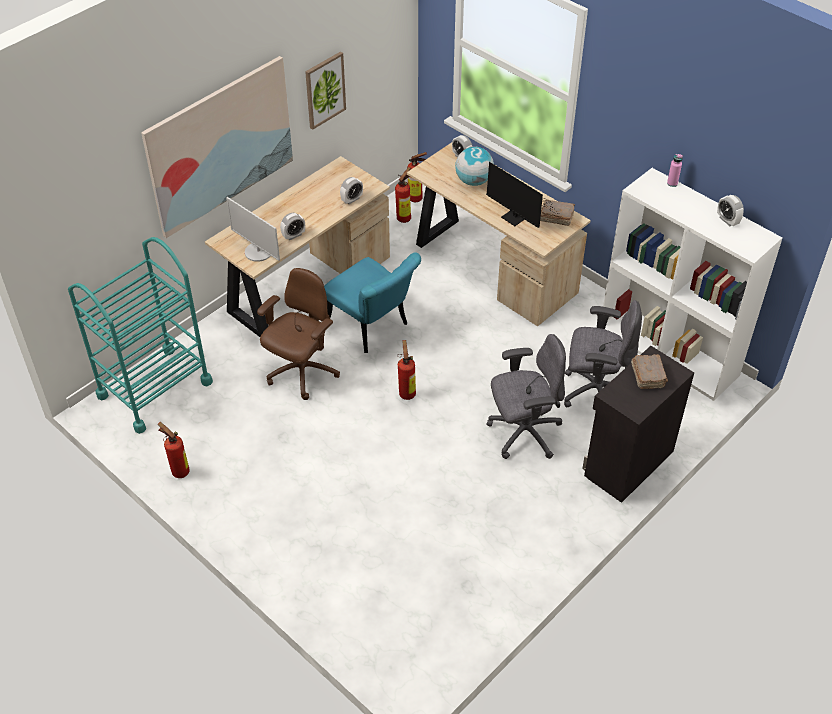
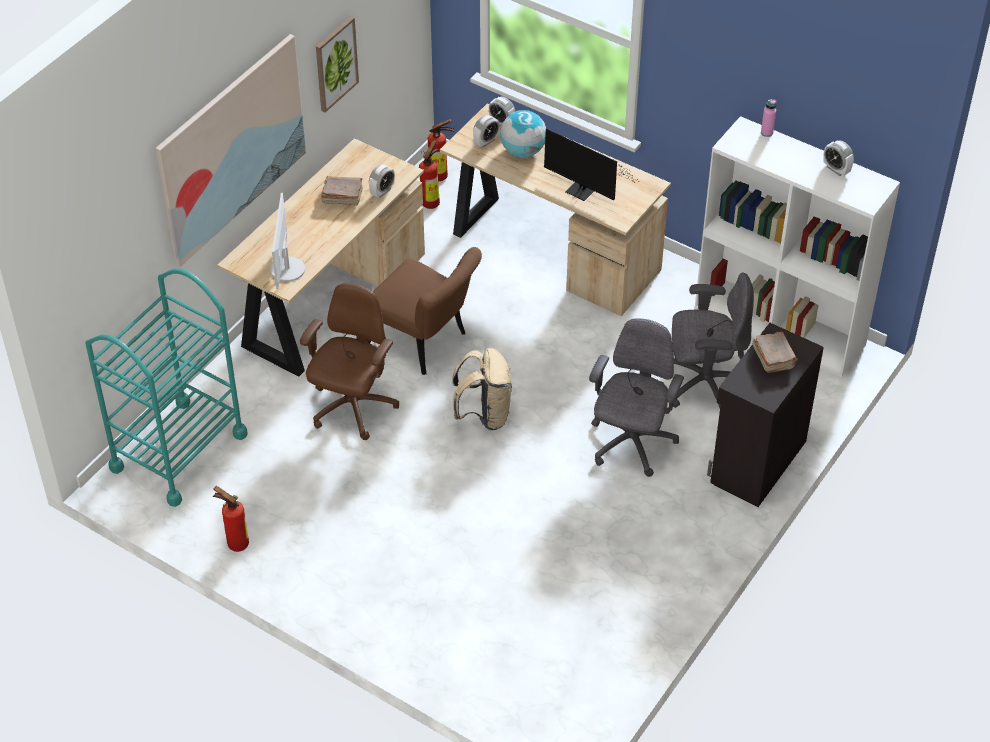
camera: 10 degrees left, 0 degrees up
(258, 252) = (287, 269): monitor -> monitor turned 60 degrees clockwise
(293, 235) = (323, 244): alarm clock -> alarm clock (486, 141)
(372, 328) = (425, 343): turquoise chair -> brown chair
(407, 392) = (484, 415): fire extinguisher -> beige backpack
(523, 433) = (631, 444): grey office chair -> grey office chair turned 45 degrees counterclockwise
(556, 217) = (630, 184): brown book -> brown book (342, 196)

